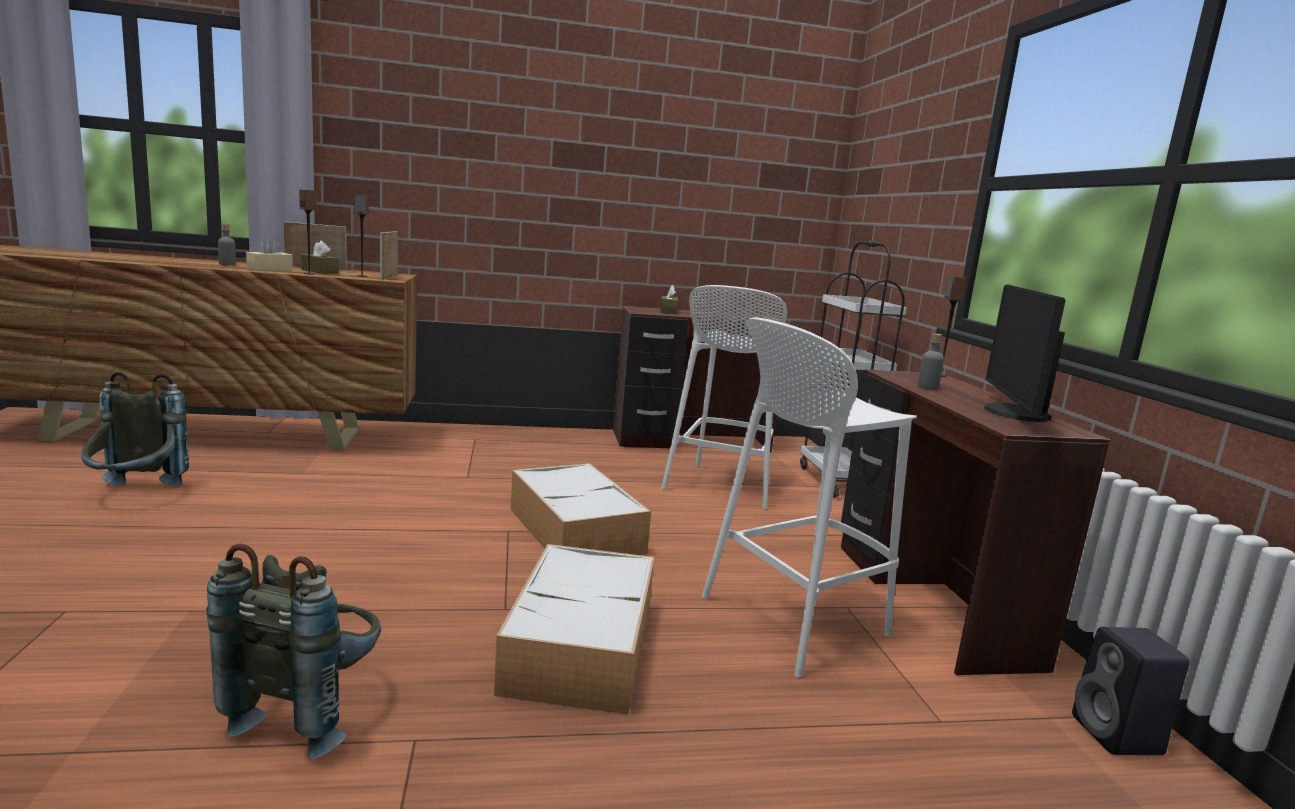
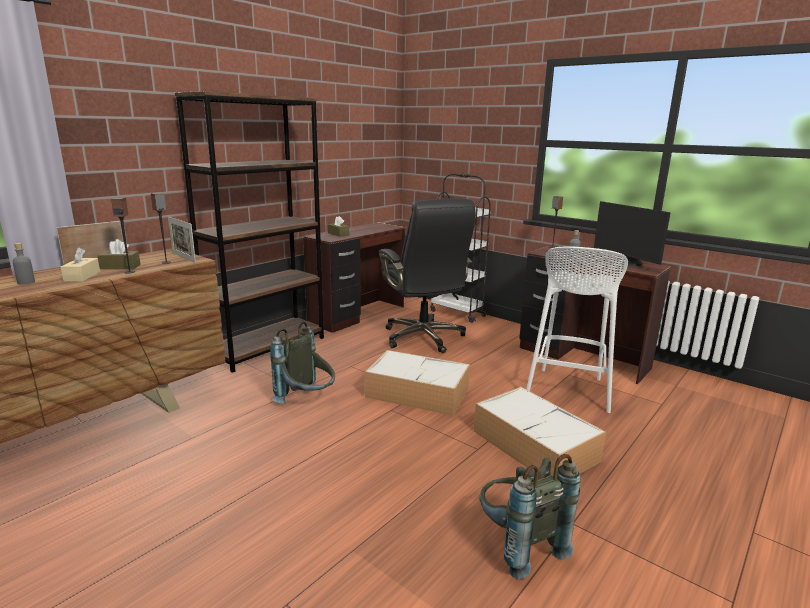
camera: 40 degrees left, 5 degrees up
(136, 494) = (109, 517): grey backpack -> grey backpack (307, 402)
(524, 436) = (268, 347): none -> brown bookcase
(721, 486) = (422, 336): white stool -> black office chair
(1118, 737) = (695, 382): black speaker -> none

